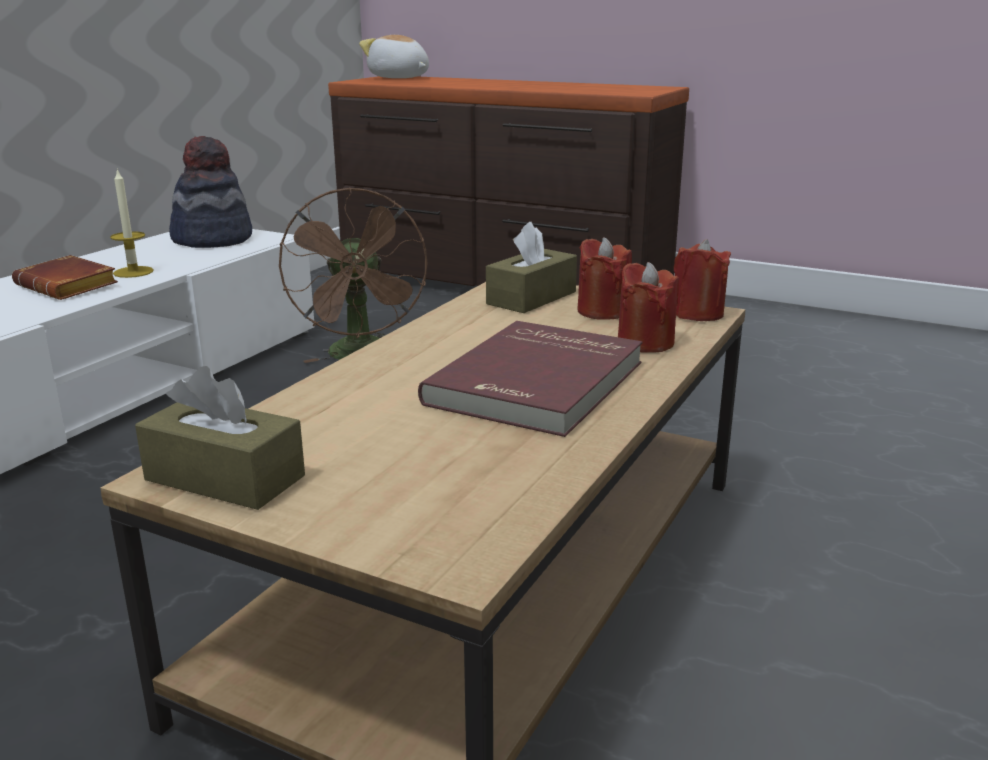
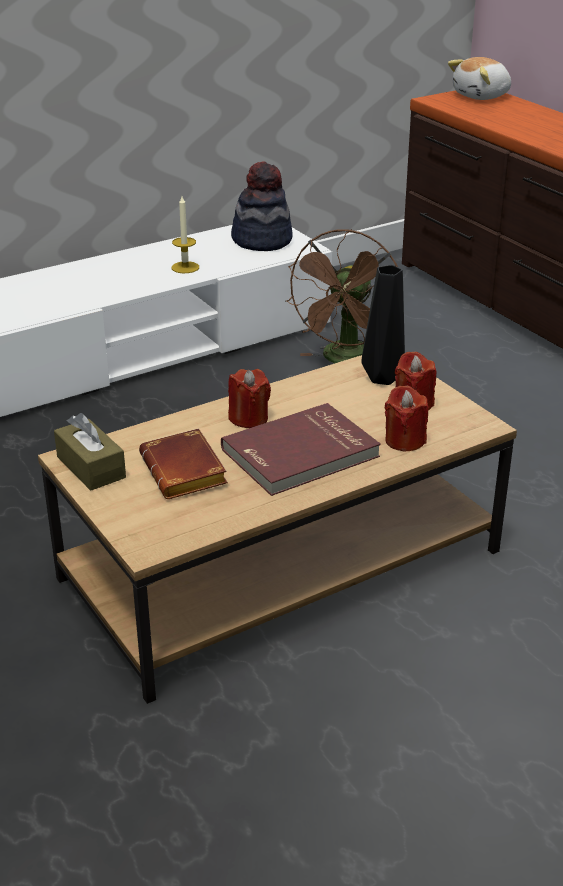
camera: 30 degrees right, 10 degrees up
(71, 286) = (138, 274): brown book -> brown book (187, 473)
(398, 78) = (482, 96): plush toy -> plush toy turned 105 degrees counterclockwise
(531, 298) = (382, 377): brown tissue box -> black vase
(697, 314) = (475, 425): red candle -> red candle (249, 418)

